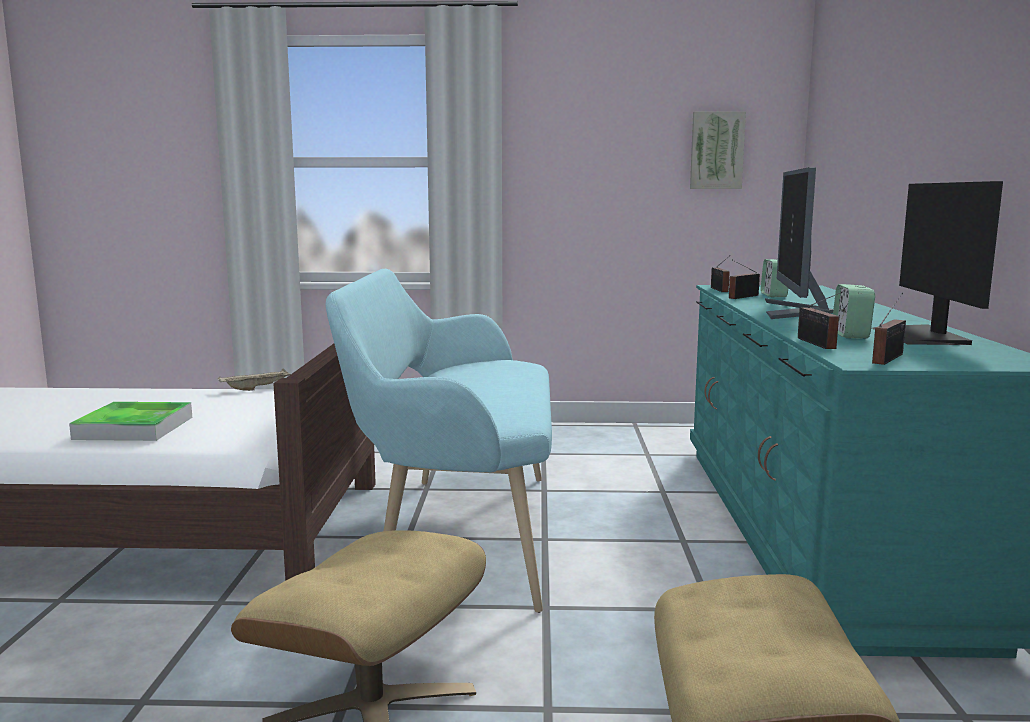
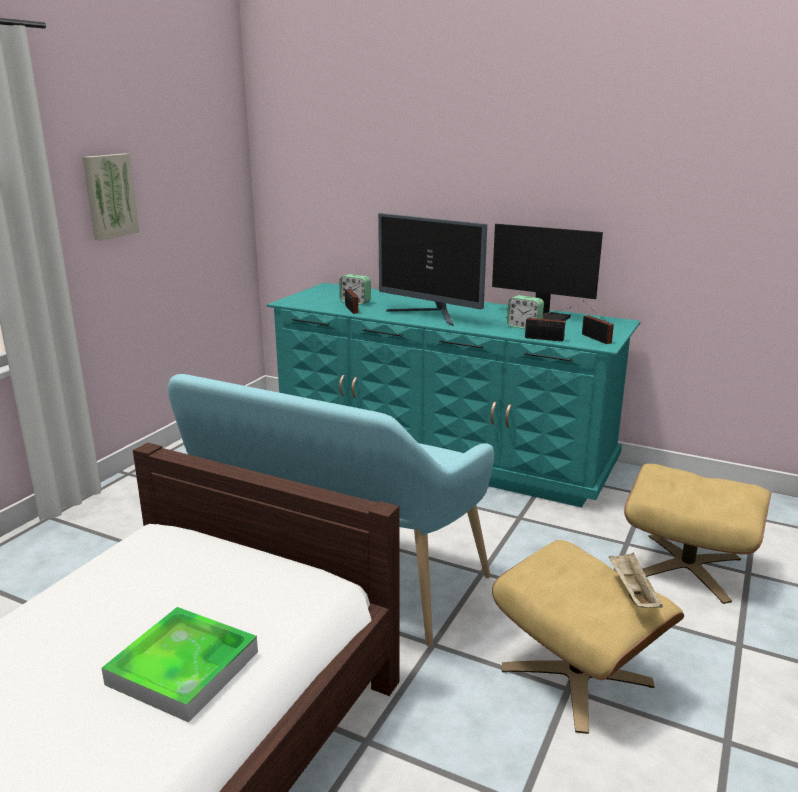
camera: 65 degrees left, 10 degrees up
(257, 388) = (91, 568): beige tray -> beige tray (632, 592)
(716, 150) = (204, 177): picture -> picture (109, 196)
(719, 290) = (308, 306): radio -> none

